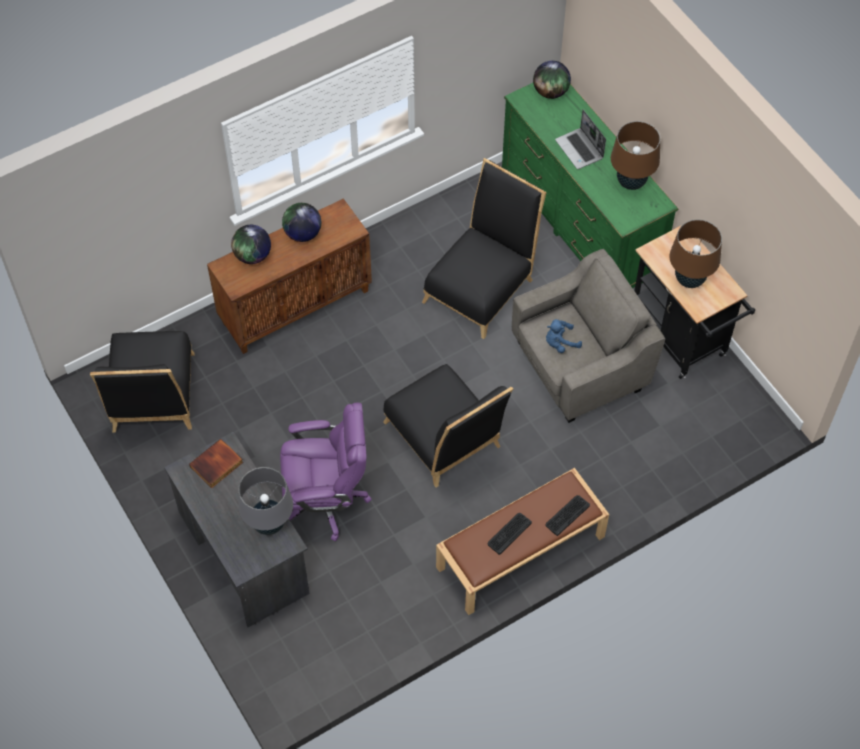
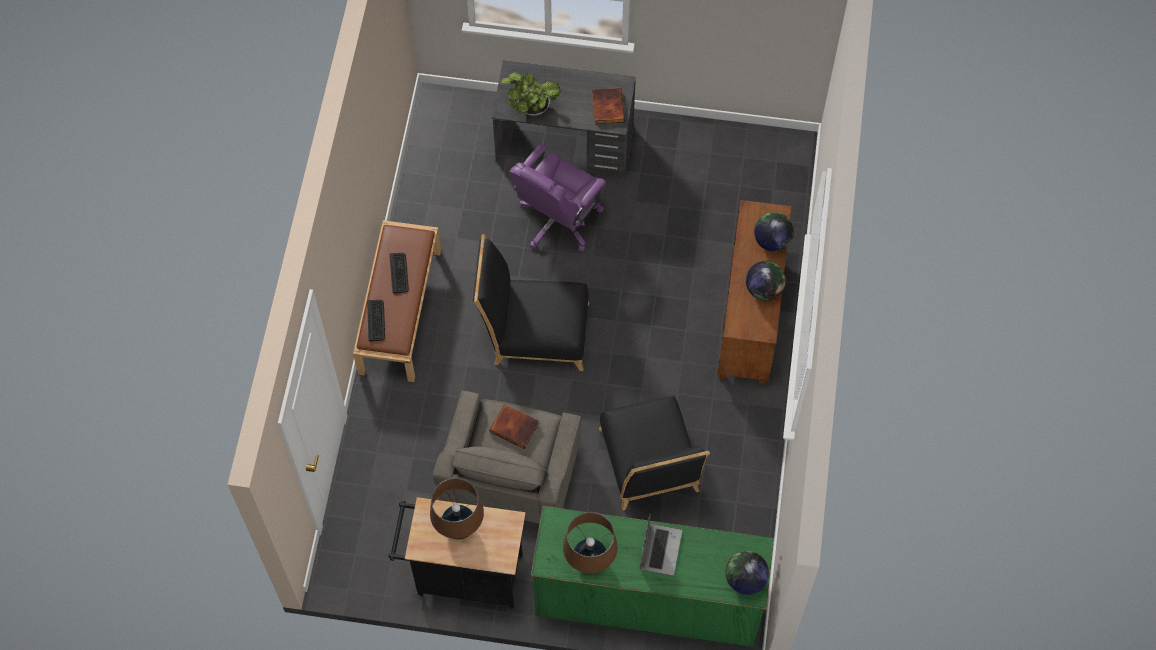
camera: 130 degrees right, 5 degrees up
(153, 398) = (746, 169): black chair -> none
(269, 524) = (531, 108): grey table lamp -> potted plant
(560, 343) = (515, 427): blue plush toy -> book
(580, 150) = (660, 549): laptop -> laptop turned 90 degrees clockwise

